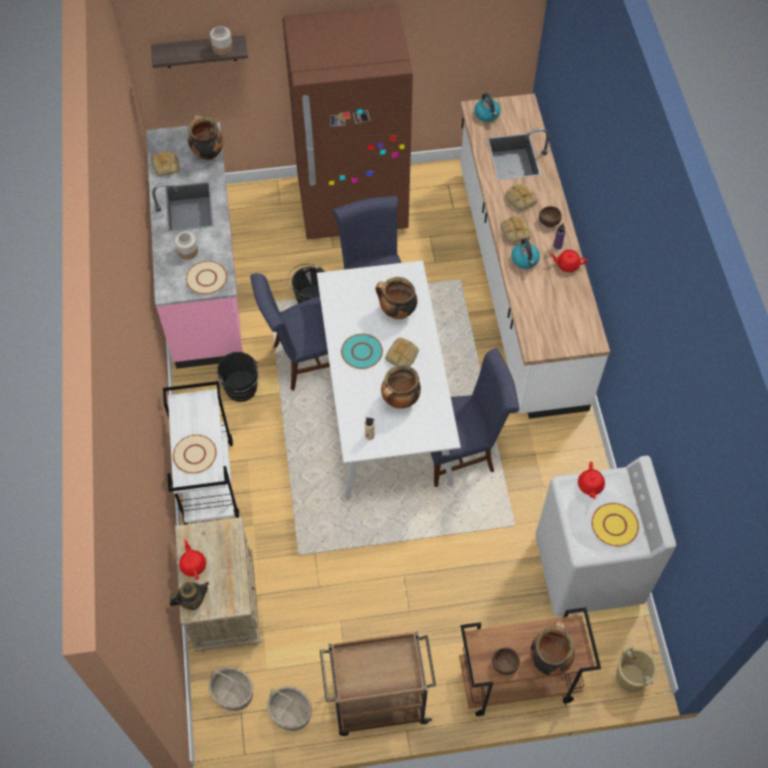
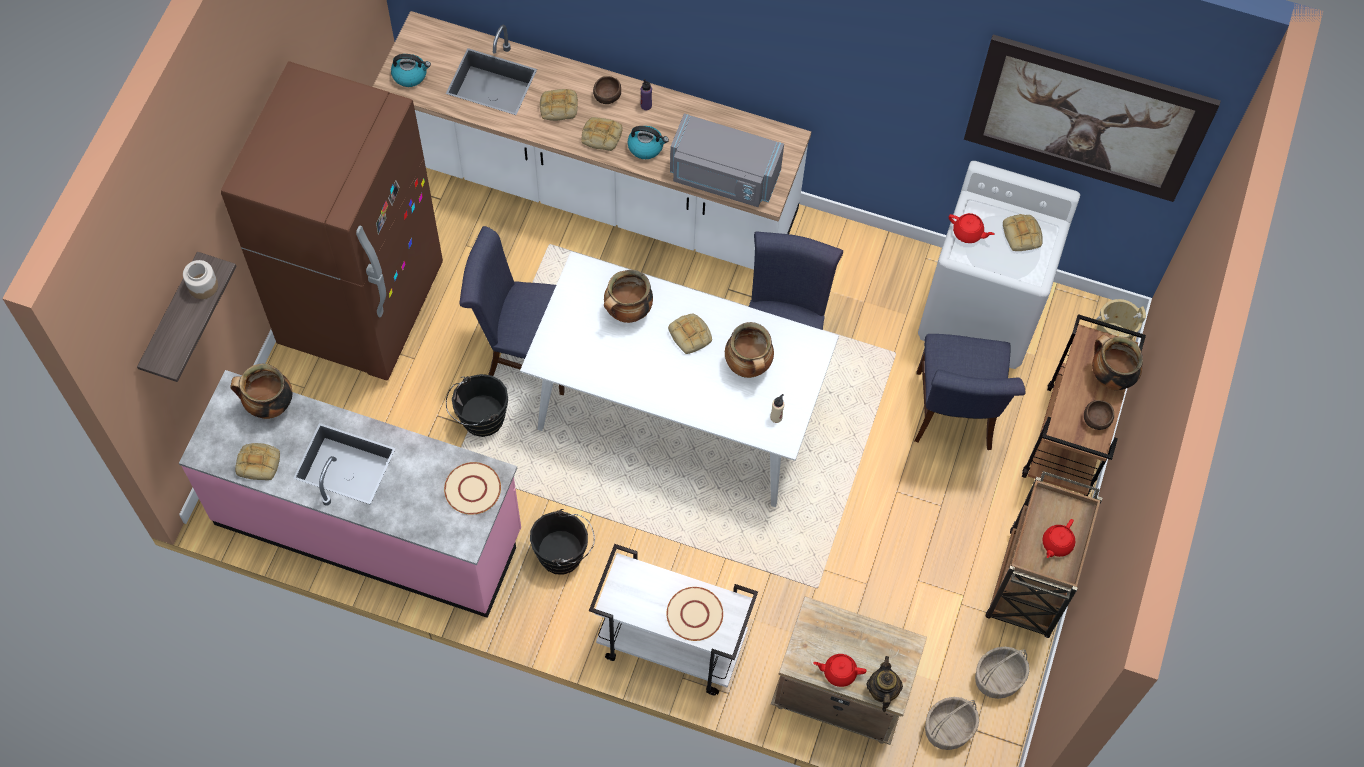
camera: 65 degrees left, 5 degrees up
(188, 251) = (417, 493): jar -> none
(305, 361) = (563, 465): blue chair -> blue chair (954, 416)
(362, 352) = (661, 373): turquoise plate -> none
(533, 314) = (723, 177): none -> grey microwave
(567, 265) = (677, 110): red teapot -> red teapot (1056, 544)
(614, 525) = (1022, 235): yellow plate -> bread
(702, 484) = (1086, 118): none -> picture

